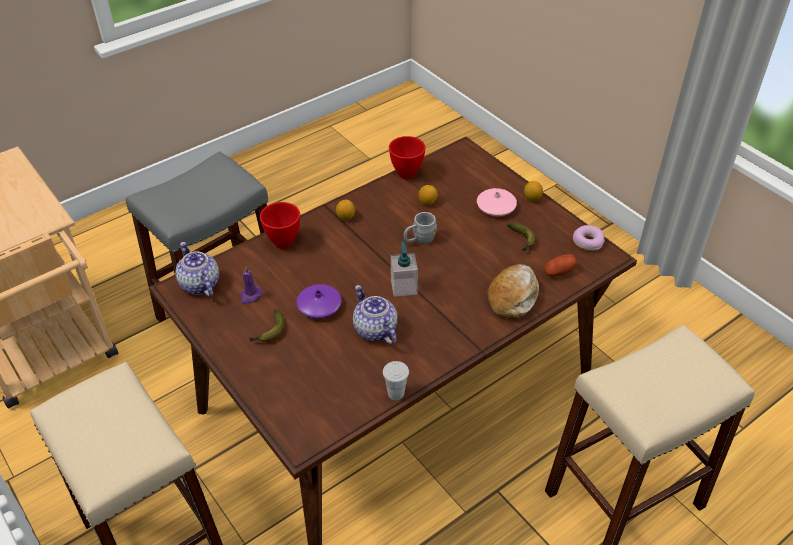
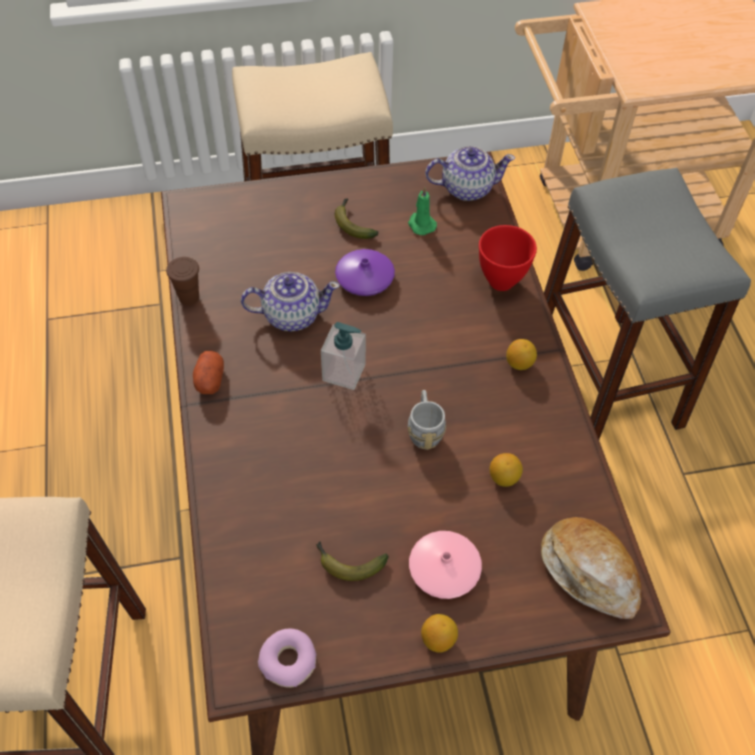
camera: 115 degrees right, 10 degrees up
(250, 296) = (421, 224): purple candle -> green candle
(396, 393) = (189, 297): white cup -> brown cup
(406, 174) = (589, 479): red bowl -> none
(513, 297) = (246, 487): bread -> bread (589, 571)
(559, 272) = (253, 576): potato -> potato (209, 379)

